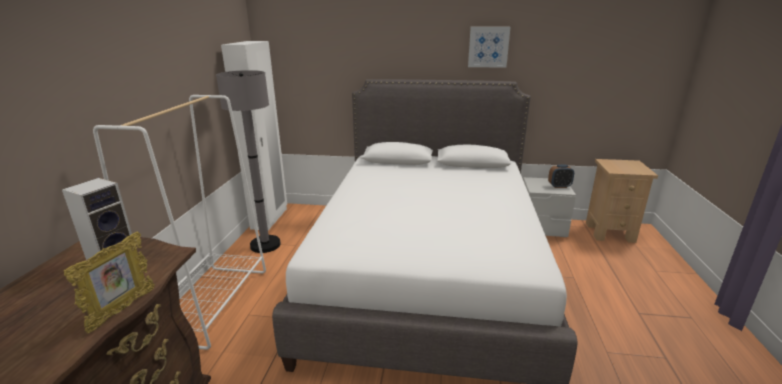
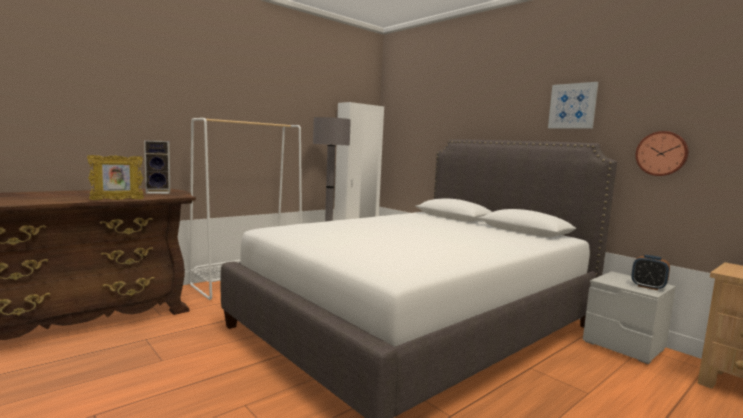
camera: 40 degrees right, 15 degrees down
(557, 87) = (662, 153): none -> wall clock

